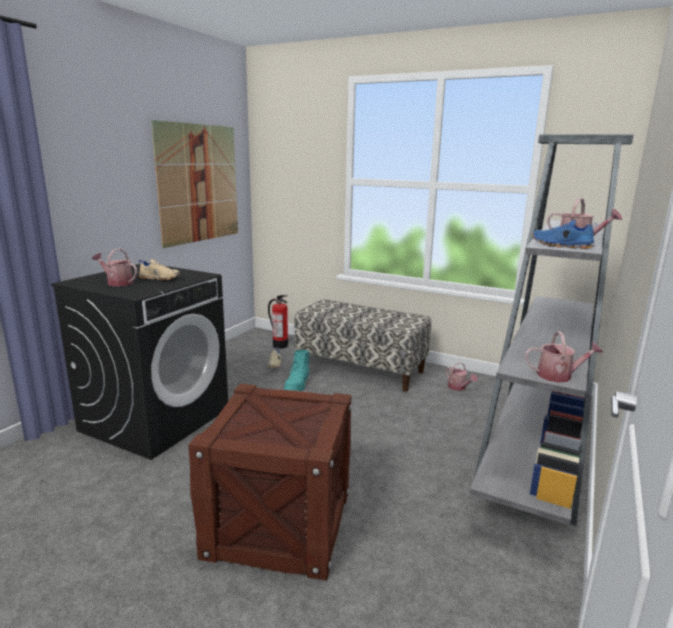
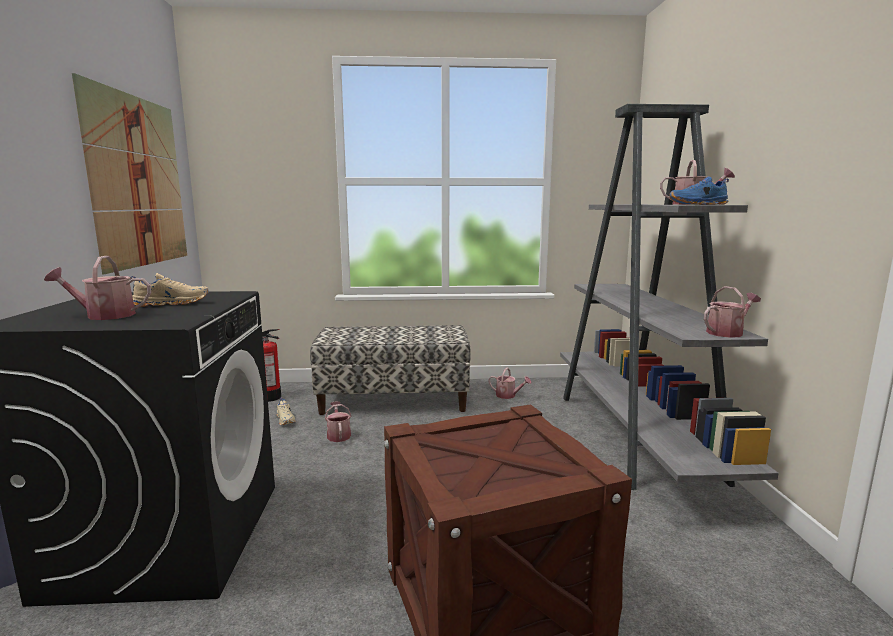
camera: 30 degrees left, 5 degrees down
(297, 384) = (338, 435): turquoise boot -> watering can

